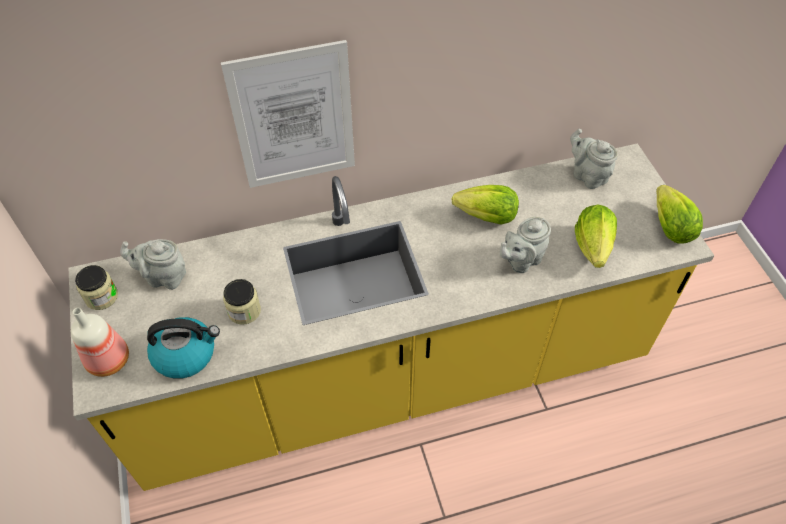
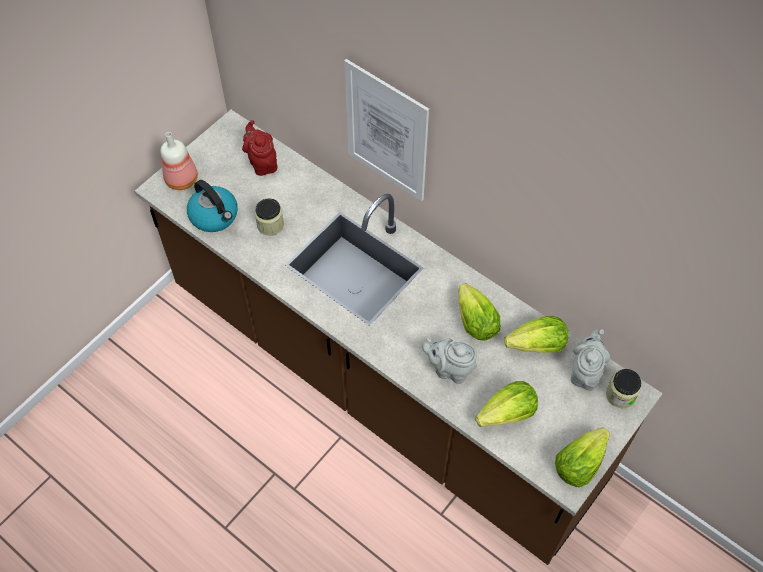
camera: 55 degrees right, 5 degrees up
(101, 297) = (222, 142): jar -> jar (620, 395)
(163, 277) = (262, 163): grey teapot -> red teapot
(393, 379) = (381, 383): yellow counter -> brown counter
(540, 190) = (537, 345): none -> lettuce

